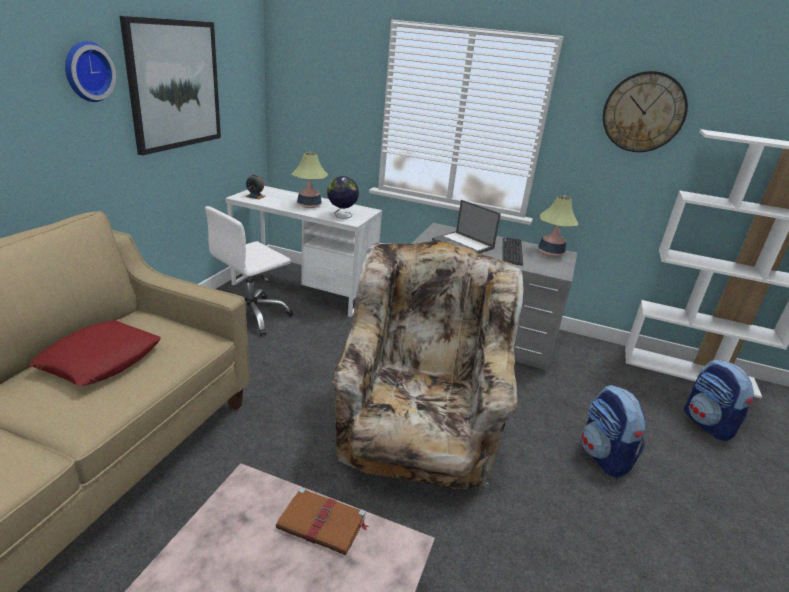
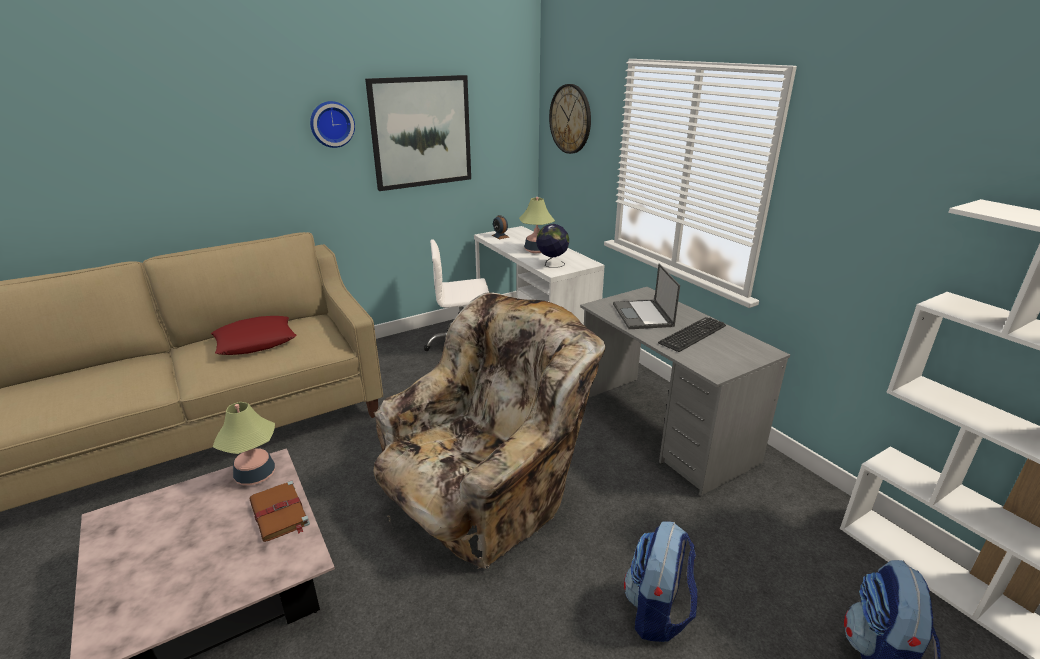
camera: 40 degrees right, 0 degrees up
(550, 252) = (747, 346): table lamp -> table lamp (255, 475)
(643, 112) = (897, 169): wall clock -> wall clock (570, 119)

